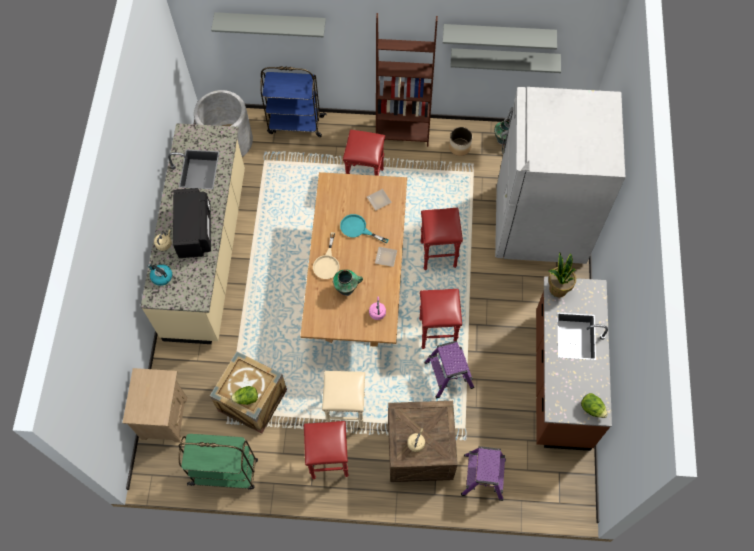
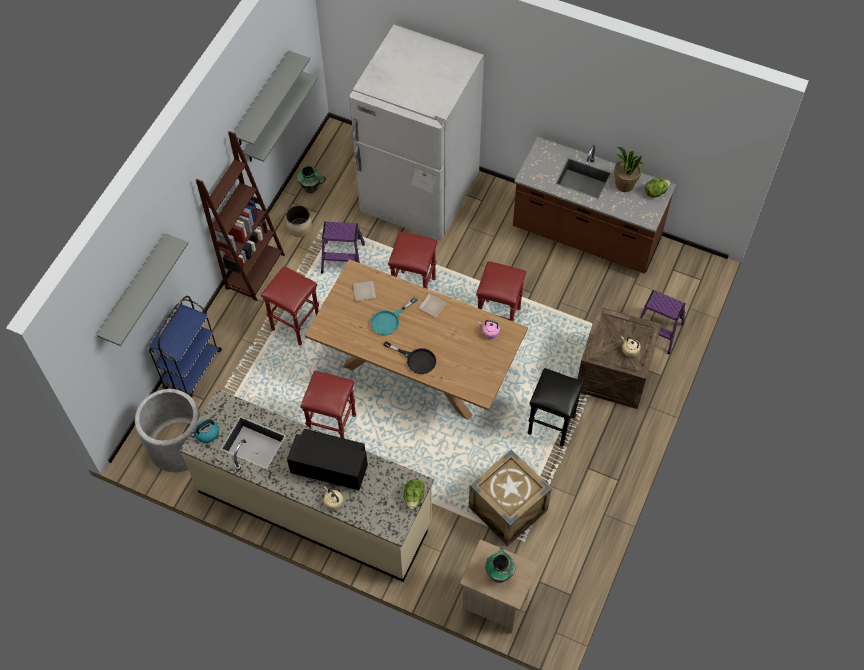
camera: 70 degrees left, 5 degrees down
(161, 277) = (373, 515): kettle -> kettle (207, 434)
(225, 473) = (578, 557): green cart -> none
(246, 398) = (525, 491): lettuce -> lettuce (414, 497)
(327, 263) = (416, 359): beige frying pan -> black frying pan
(328, 459) = (596, 456): red stool -> red stool (331, 426)
(345, 412) = (552, 425): beige stool -> black stool
(347, 289) = (453, 351): vase -> vase (499, 574)
(449, 374) = (546, 323): purple step ladder -> purple step ladder (343, 258)
(557, 288) = (531, 175): potted plant -> potted plant (624, 185)

